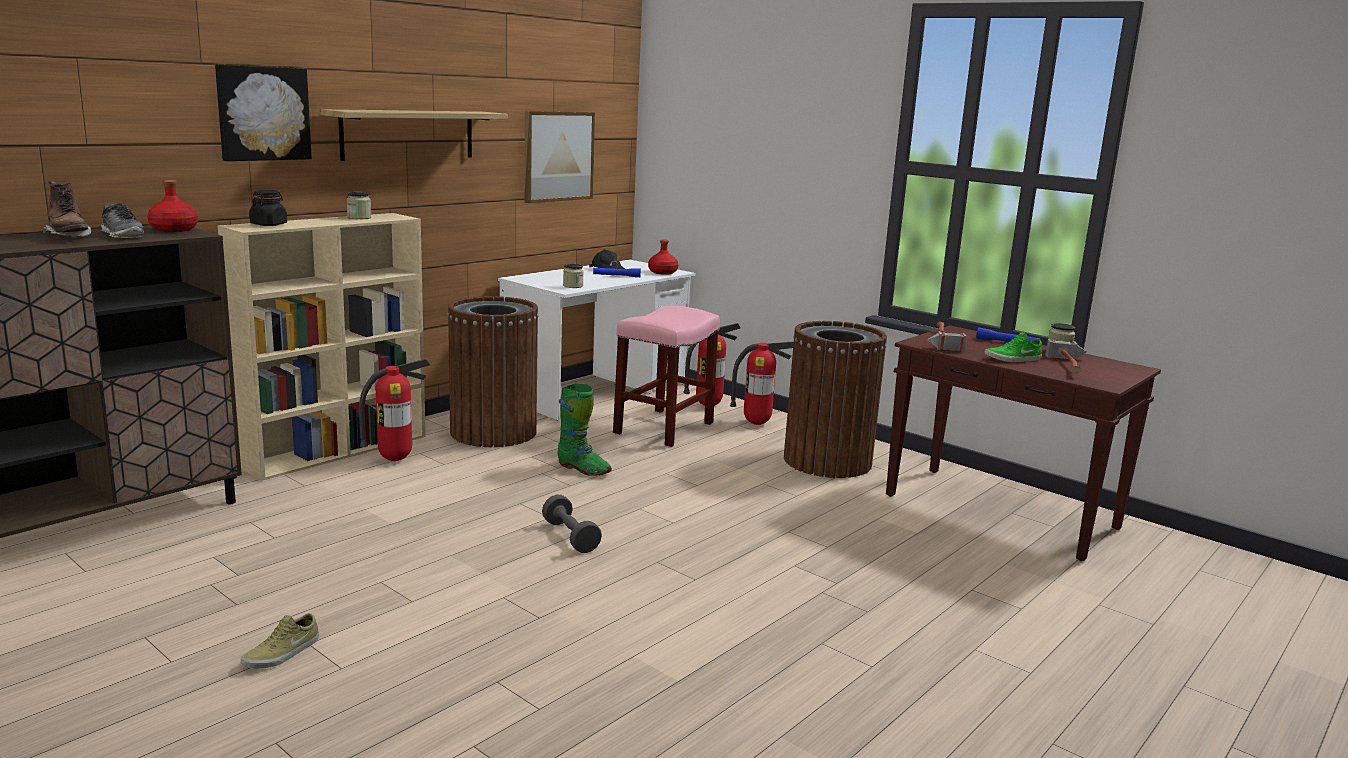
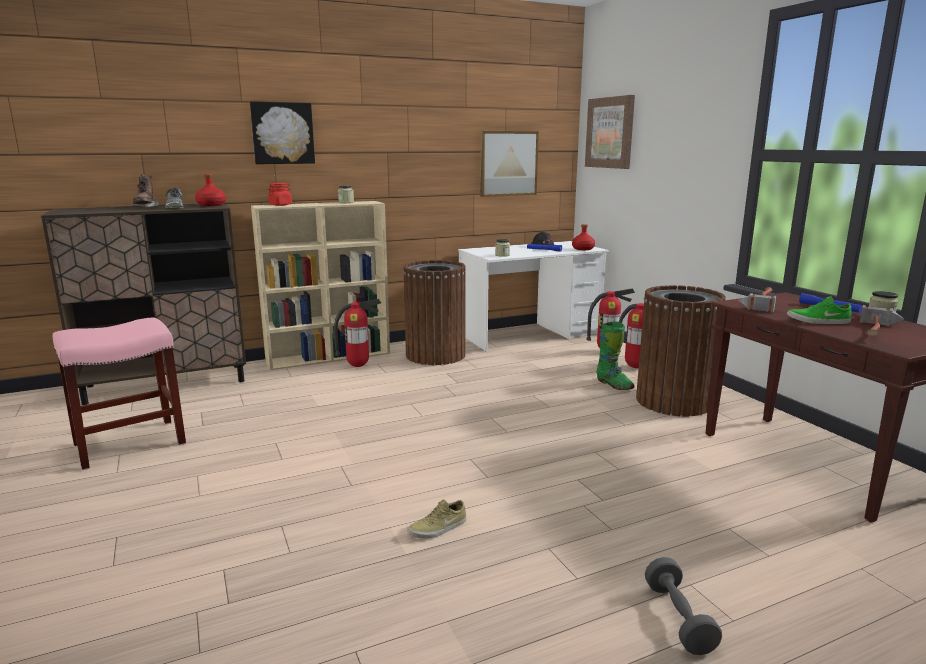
camera: 25 degrees right, 0 degrees up
(269, 224) = (280, 205): black jar -> red jar
(282, 653) = (177, 479): beige shoe -> beige shoe (438, 528)
(408, 134) = (388, 147): shelf -> none
(570, 537) = (424, 431): grey dumbbell -> grey dumbbell (678, 618)
(583, 469) = (474, 386): green boot -> green boot (614, 385)
(664, 429) = (558, 364): pink stool -> pink stool (128, 444)
(691, 119) = (610, 133): none -> picture

